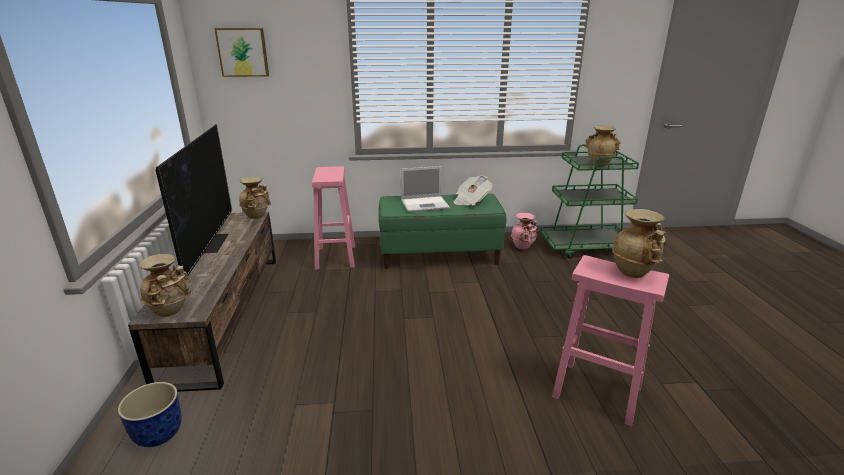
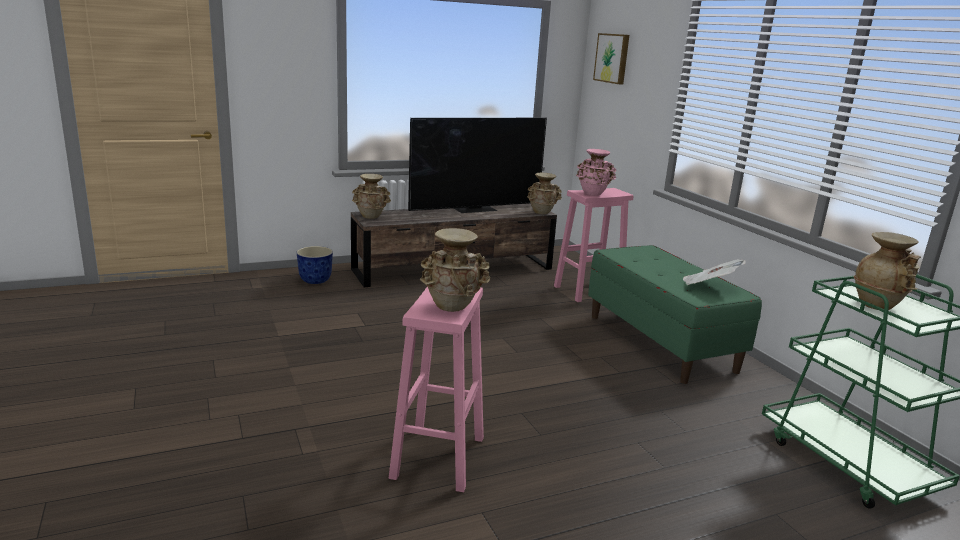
camera: 70 degrees right, 5 degrees down
(425, 204) = (659, 265): laptop -> none
(523, 247) = (766, 401): pink vase -> pink vase (593, 194)

